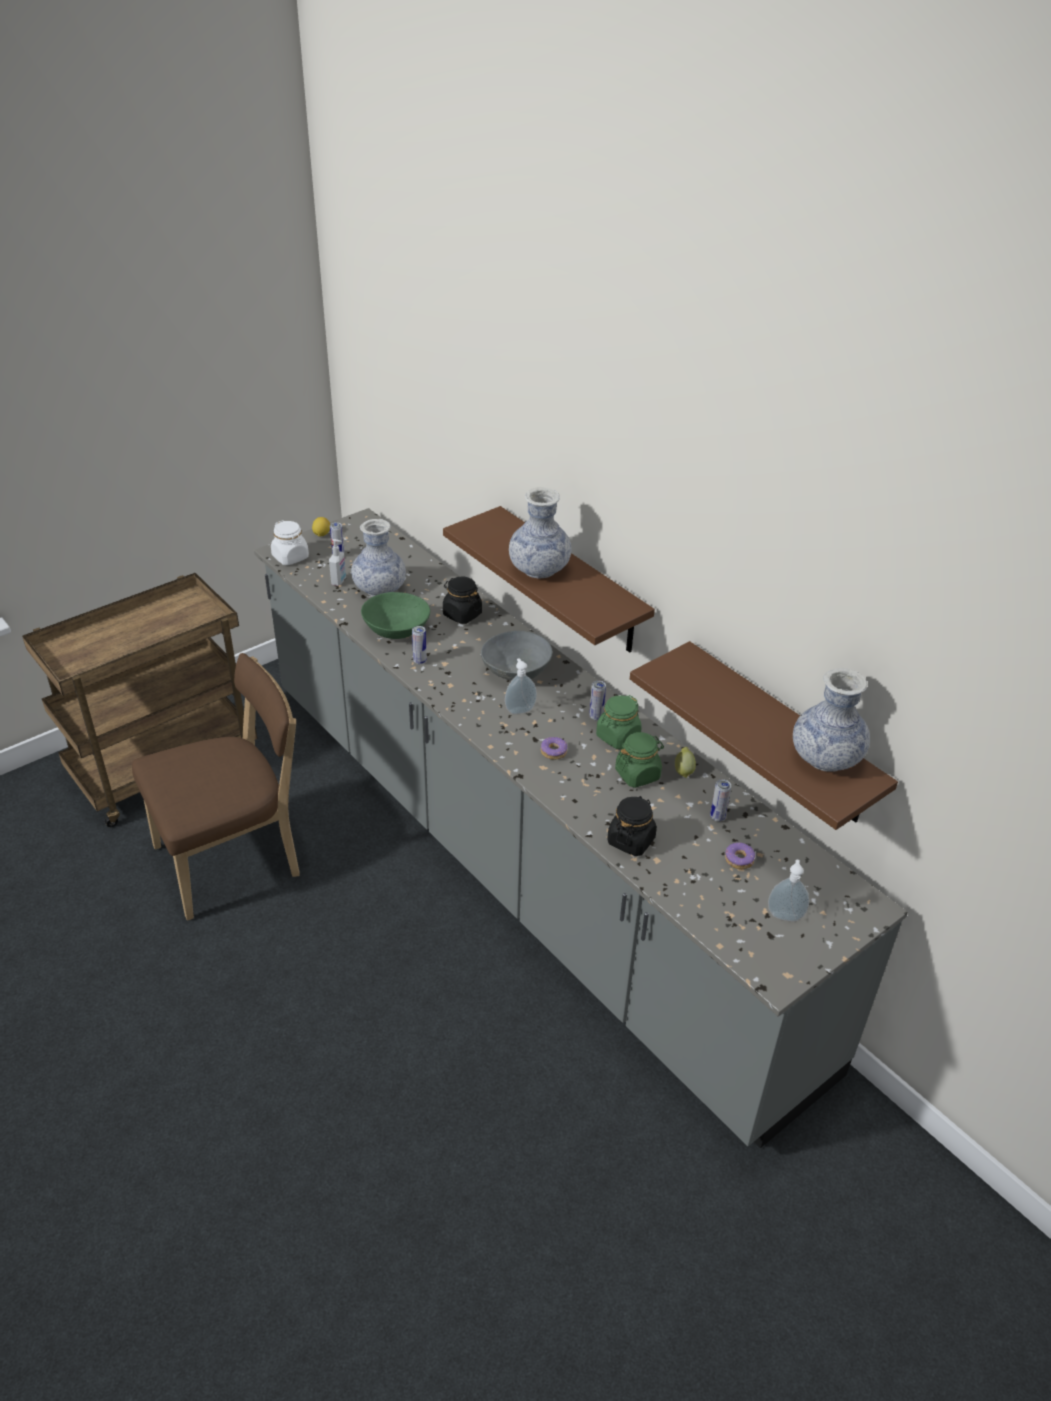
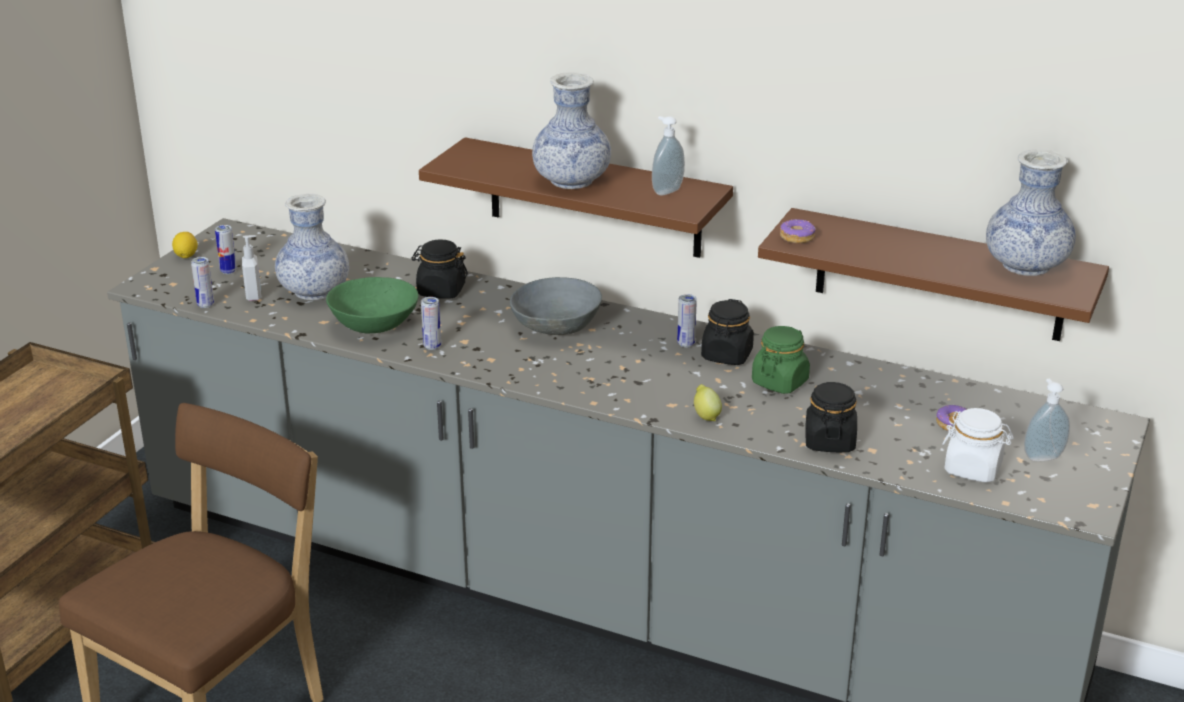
camera: 25 degrees left, 10 degrees down
(290, 557) = (166, 287): white jar -> white jar (973, 469)
(519, 709) = (594, 360): soap dispenser -> soap dispenser (666, 191)
(554, 752) = (670, 388): donut -> donut (797, 237)
(617, 737) = (727, 355): green jar -> black jar
(683, 770) = (824, 365): lemon -> lemon (706, 416)
(717, 817) = (897, 395): can -> can (205, 305)

